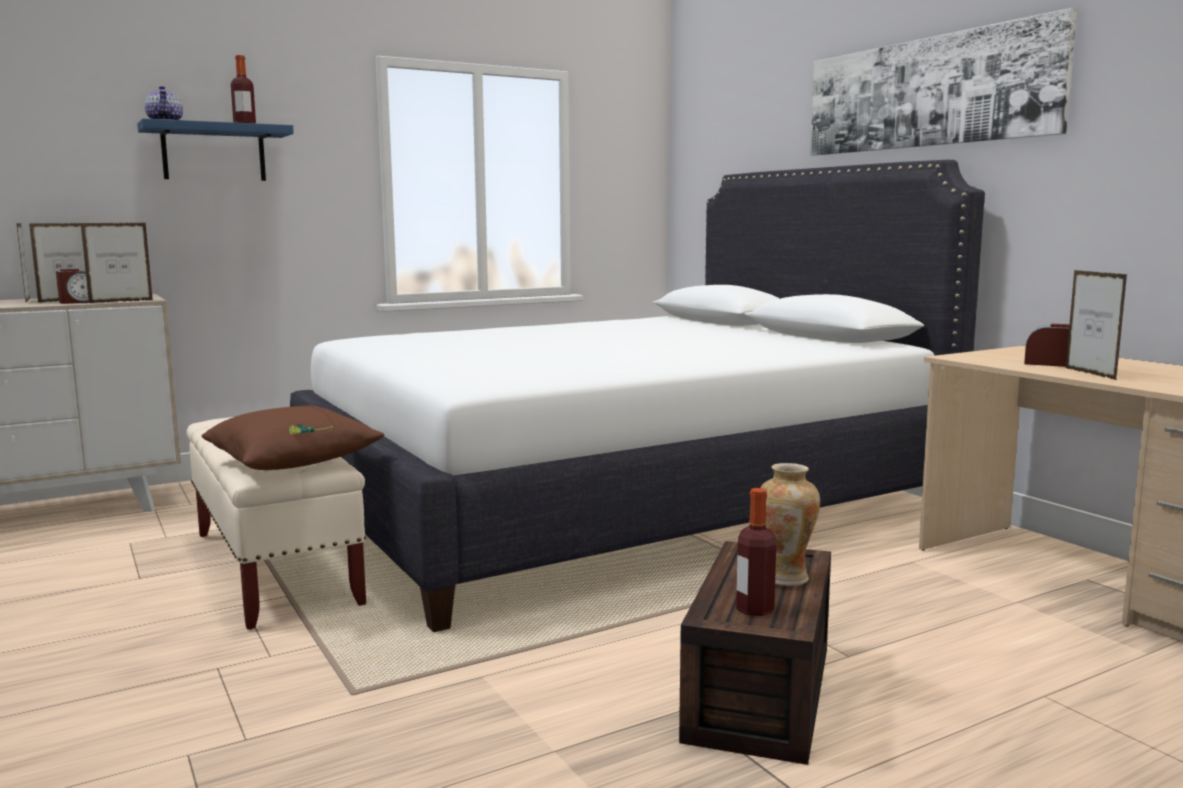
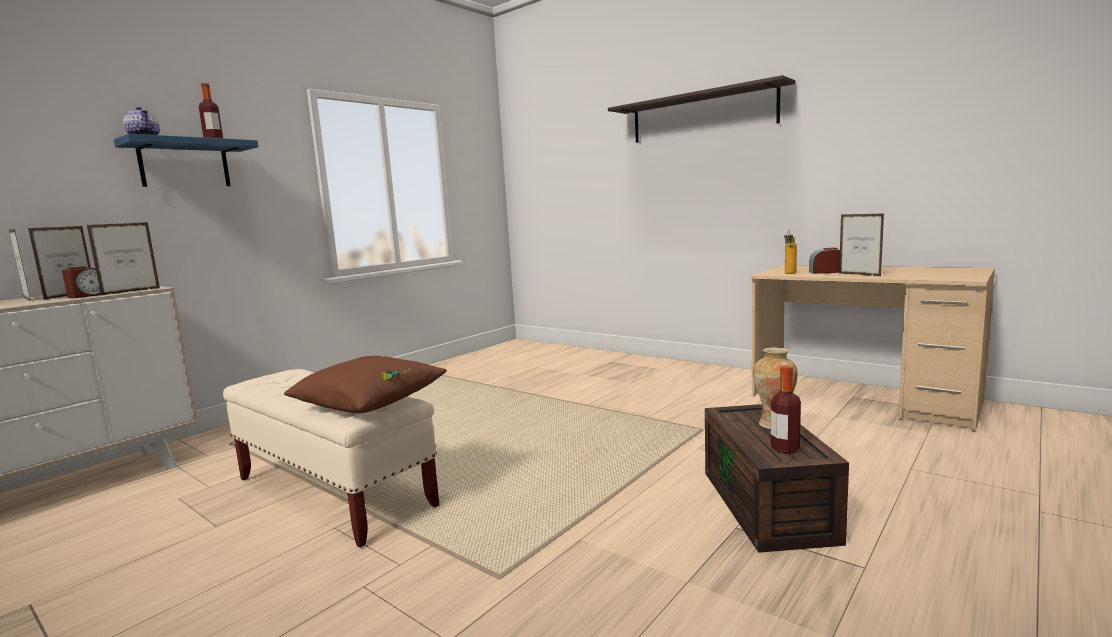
camera: 20 degrees left, 0 degrees up
(617, 504) = (545, 399): white bed -> none
(926, 93) = (702, 115): picture -> shelf
(986, 360) = (789, 274): none -> bottle

